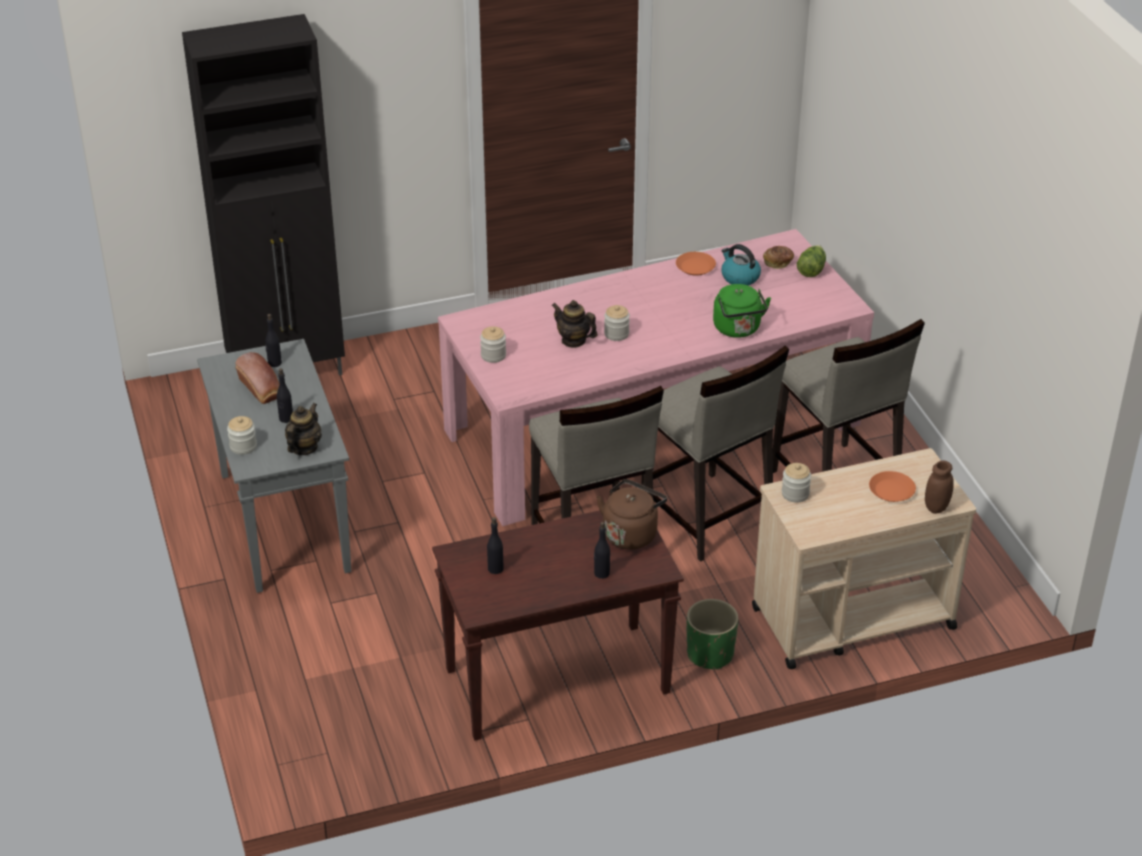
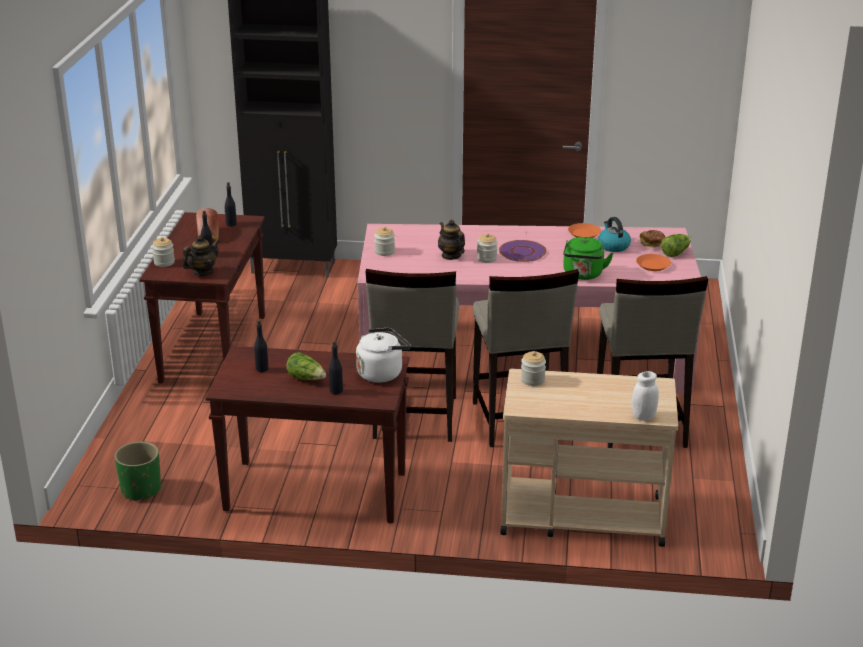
camera: 25 degrees right, 10 degrees down
(283, 522) = (213, 348): grey console table -> brown console table
(556, 566) = (306, 378): none -> lettuce
(631, 533) = (382, 373): brown kettle -> white kettle
(649, 313) = (522, 252): none -> purple plate
(710, 654) = (446, 508): green planter -> green planter (141, 490)
(891, 490) = (614, 396): orange plate -> orange plate (653, 265)
(936, 507) = (643, 416): brown jar -> white jar

